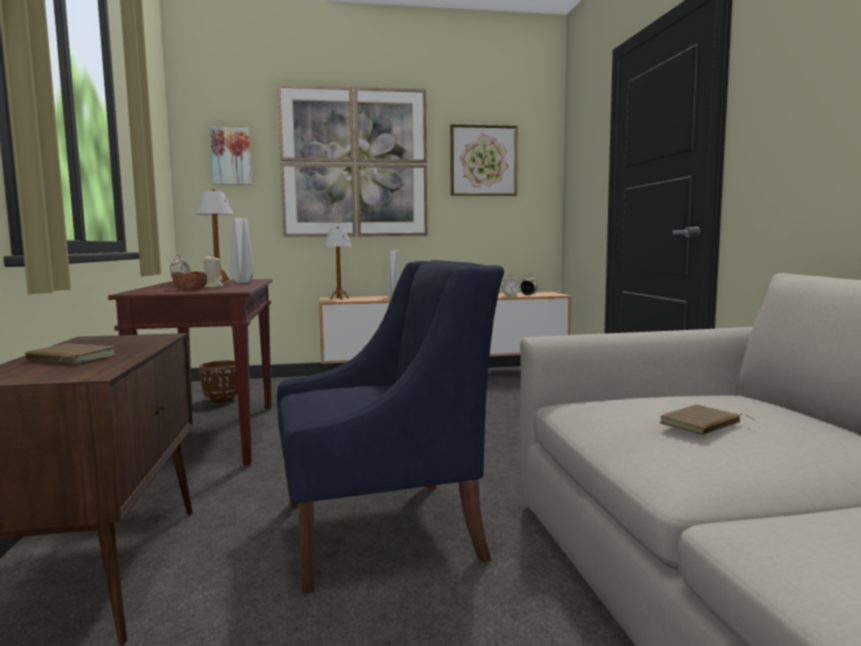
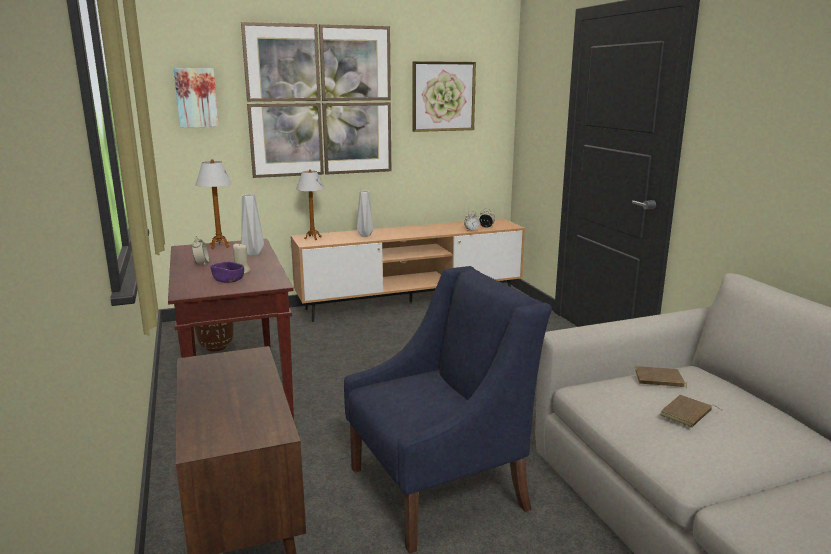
camera: 10 degrees left, 10 degrees up
(69, 359) = (225, 405): brown book -> brown book (659, 380)
(190, 289) = (228, 280): brown bowl -> purple bowl

